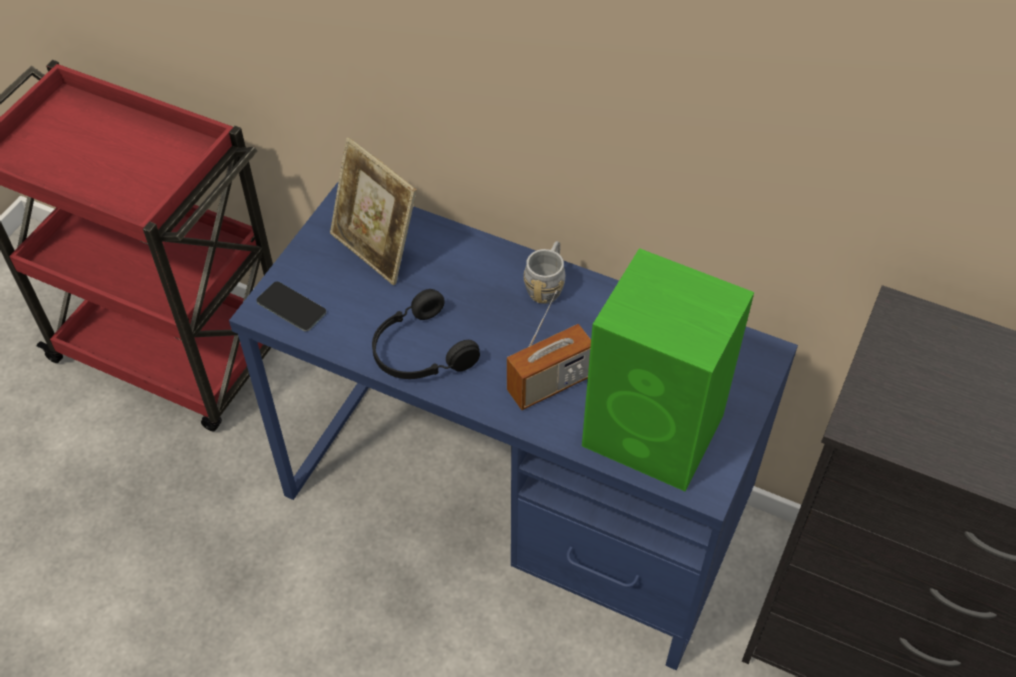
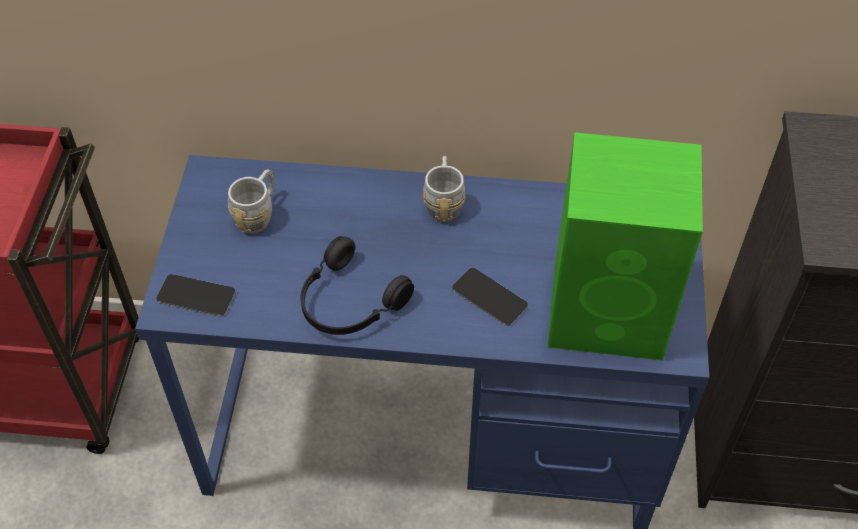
camera: 20 degrees left, 0 degrees up
(376, 249) = (258, 214): picture frame -> grey mug
(549, 384) = (489, 297): radio -> phone

